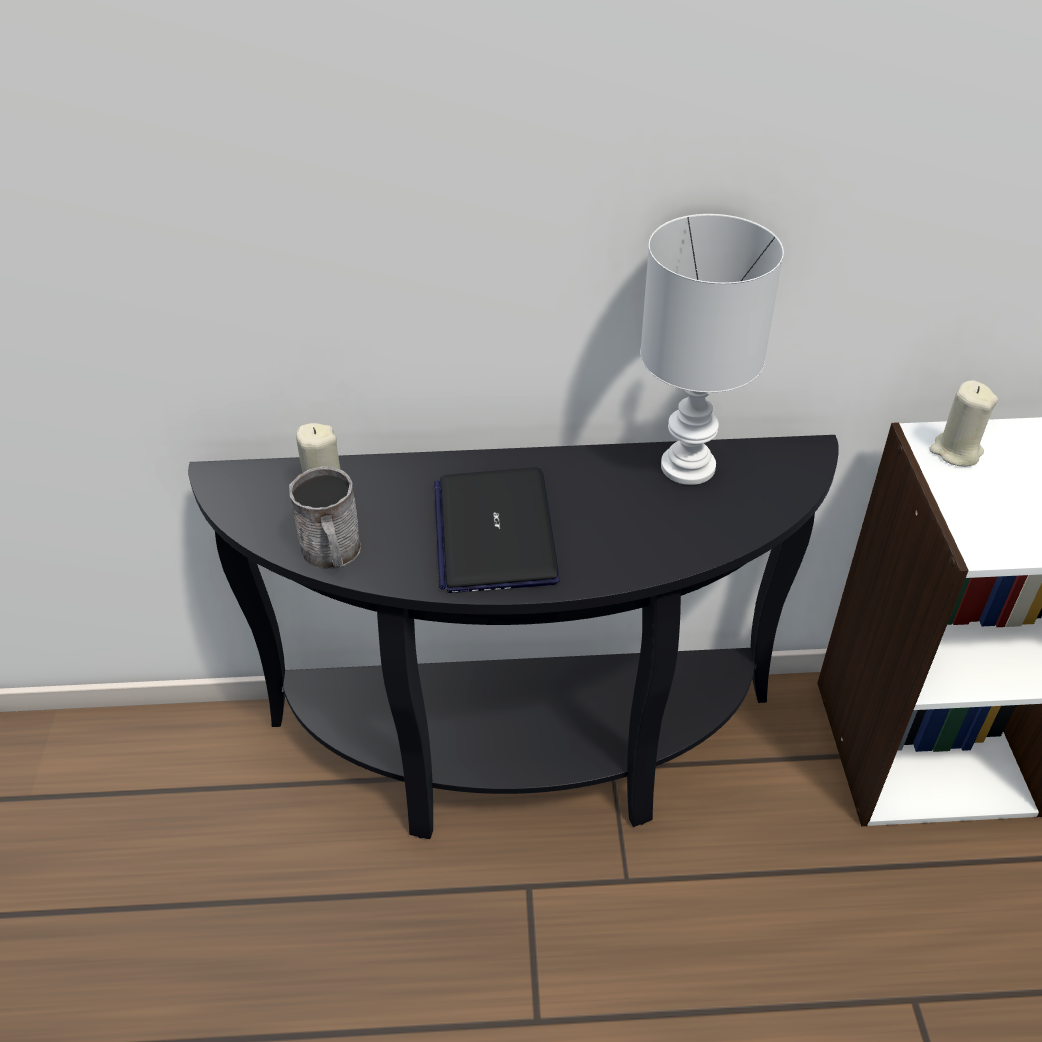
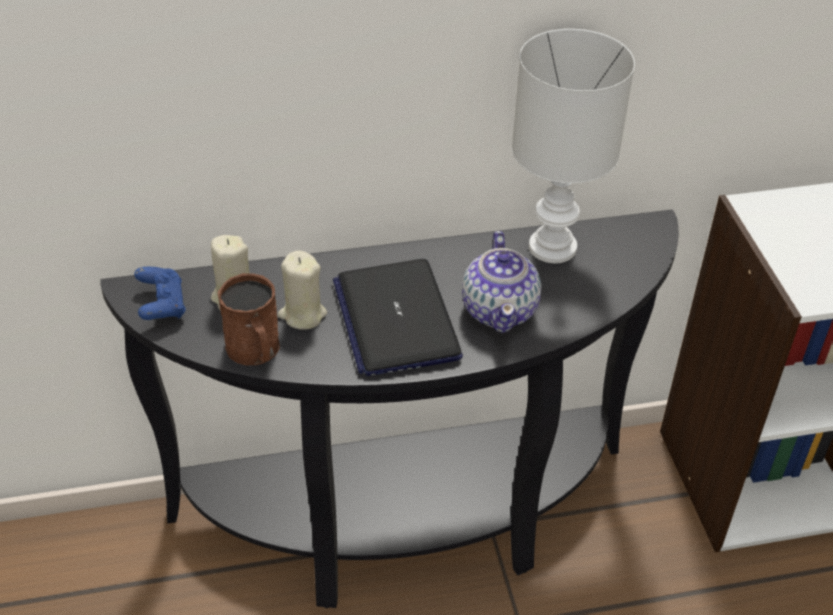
camera: 10 degrees left, 0 degrees up
(246, 495) = (162, 305): none -> blue game controller
(333, 554) = (255, 351): grey mug -> brown mug
(614, 531) = (500, 310): none -> teapot
(955, 451) = (776, 216): beige candle -> beige candle (302, 314)

